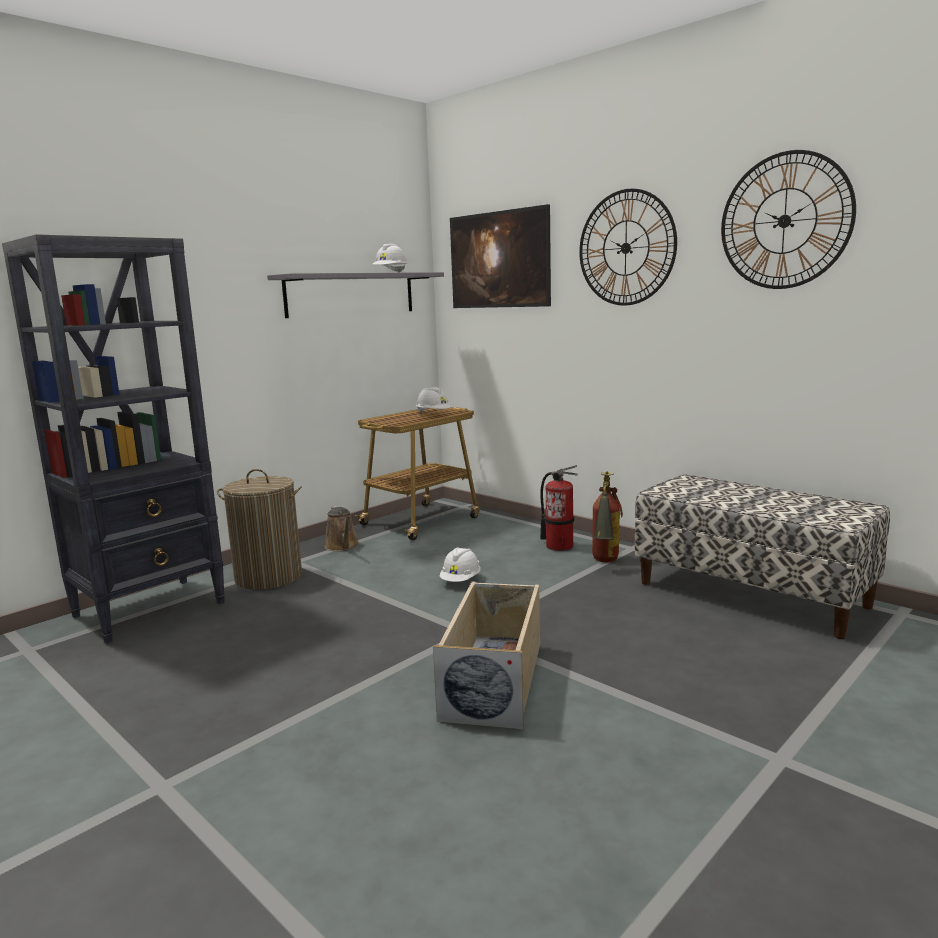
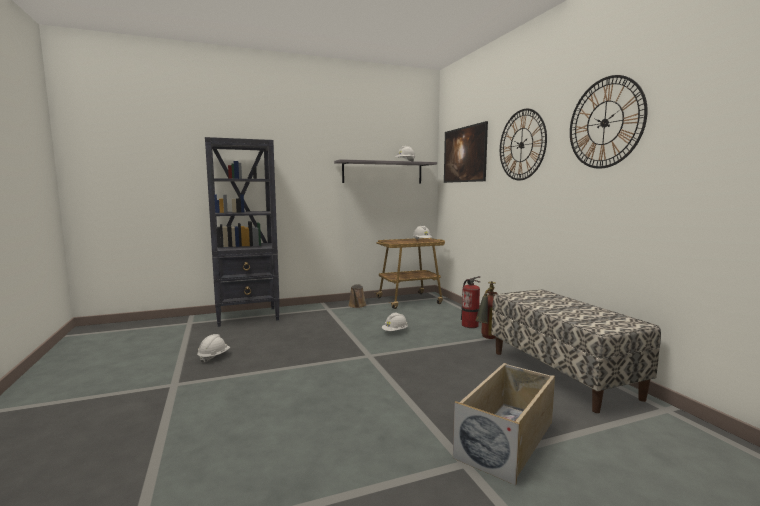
camera: 25 degrees right, 5 degrees down
(179, 707) = (214, 357): none -> white hard hat
(268, 577) = (309, 313): laundry basket -> none
(494, 679) = (355, 380): beige storage box -> beige storage box (506, 439)

